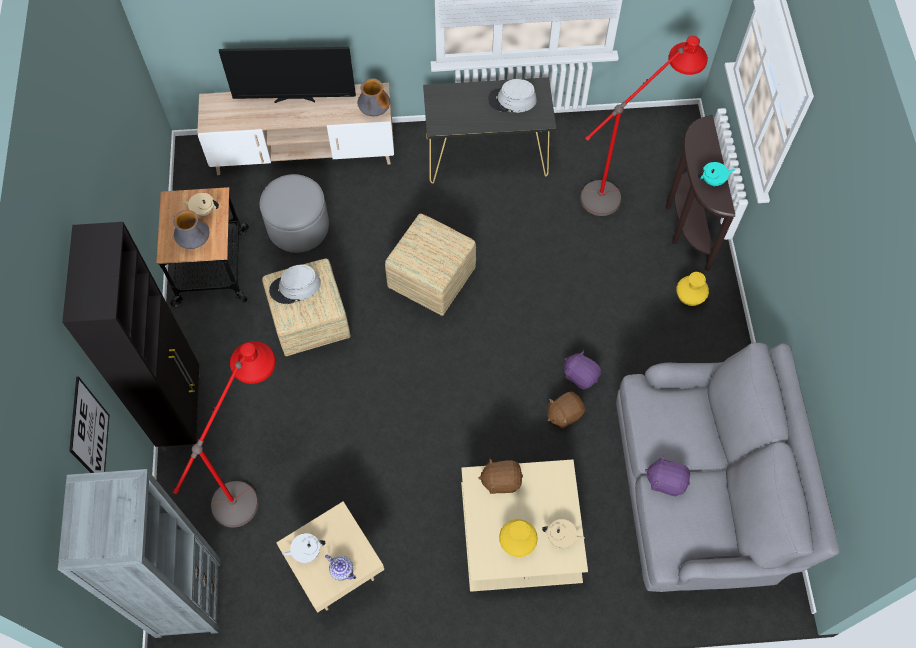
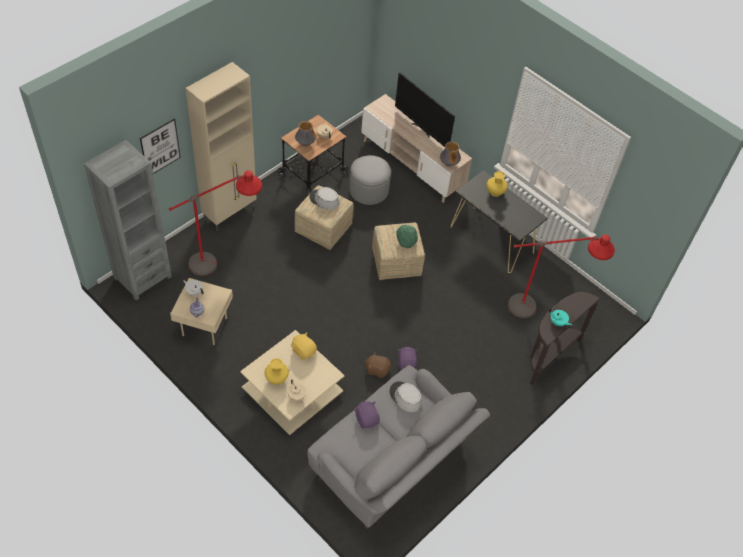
camera: 45 degrees right, 10 degrees down
(182, 410) = (230, 212): black cabinet -> beige cabinet
(441, 245) = (406, 242): none -> green hat
(501, 480) = (303, 351): brown plush toy -> yellow plush toy
(512, 100) = (515, 211): grey hat -> grey hat (405, 397)
(689, 298) = (504, 386): yellow vase -> yellow vase (495, 192)

